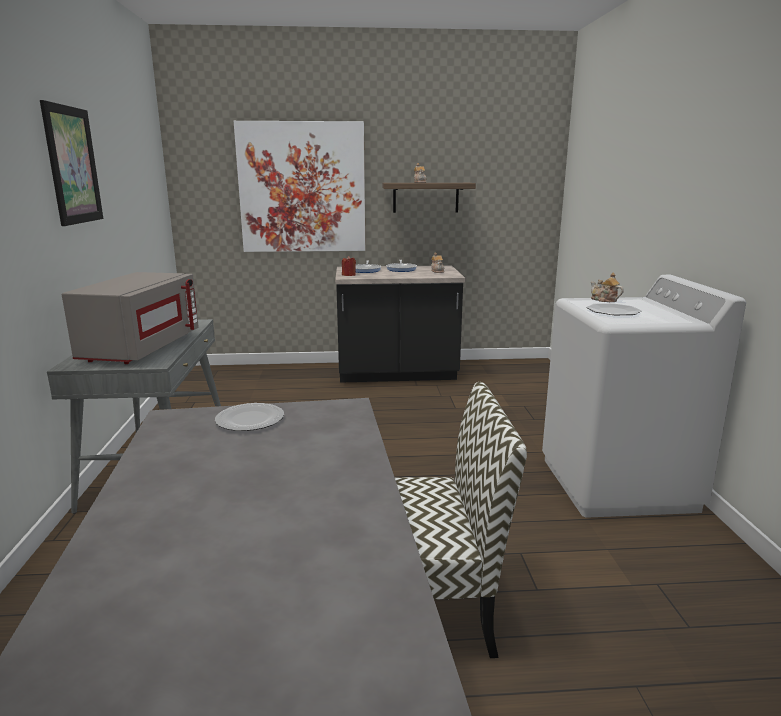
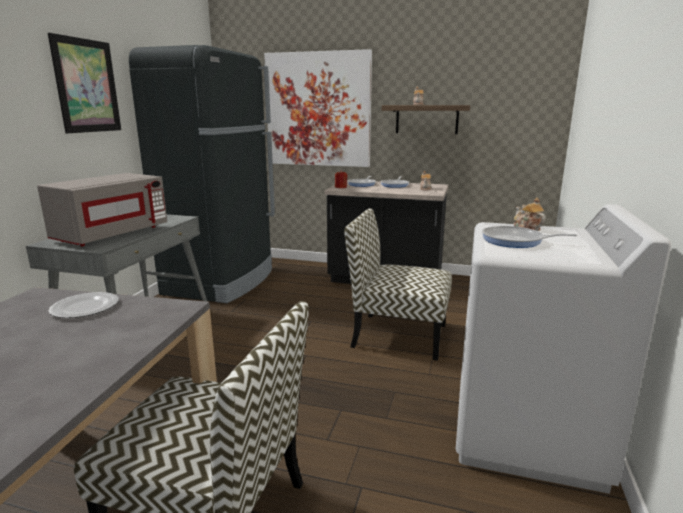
camera: 20 degrees right, 0 degrees up
(211, 398) = (221, 281): none -> black fridge
(451, 424) = (397, 335): none -> chair
(613, 311) = (515, 241): plate -> frying pan

